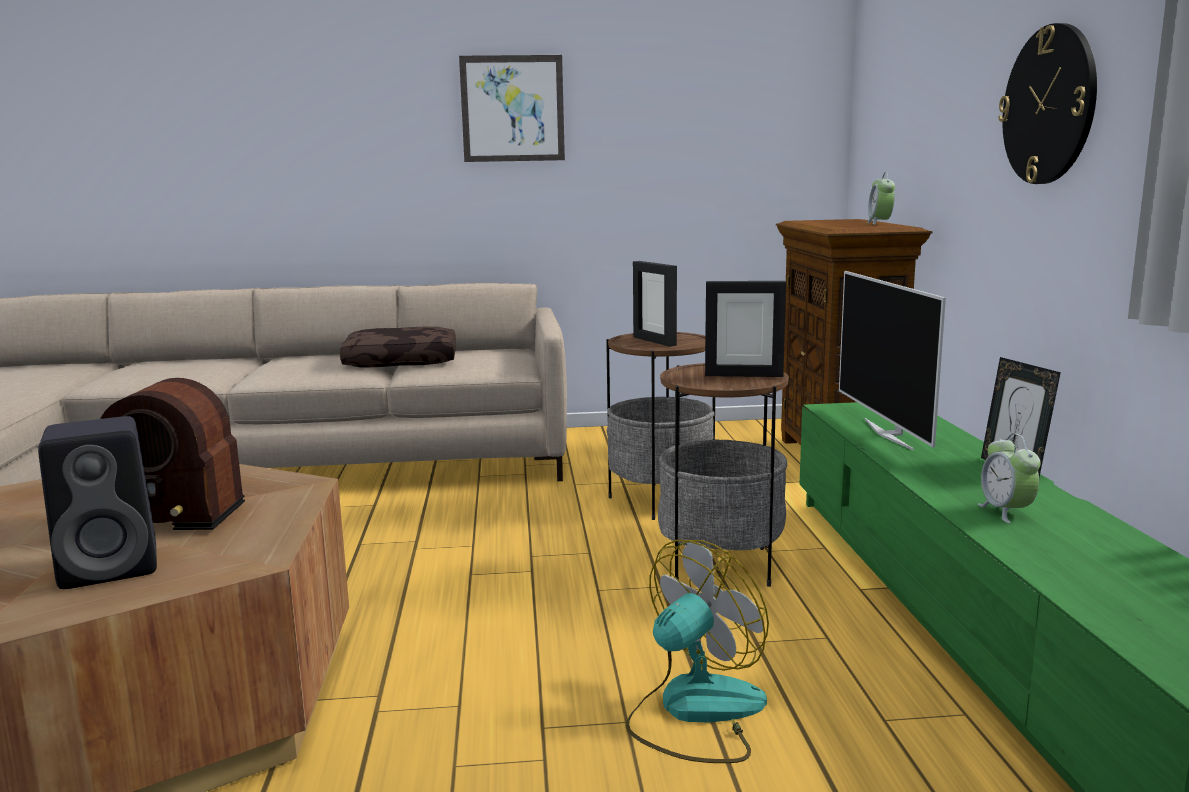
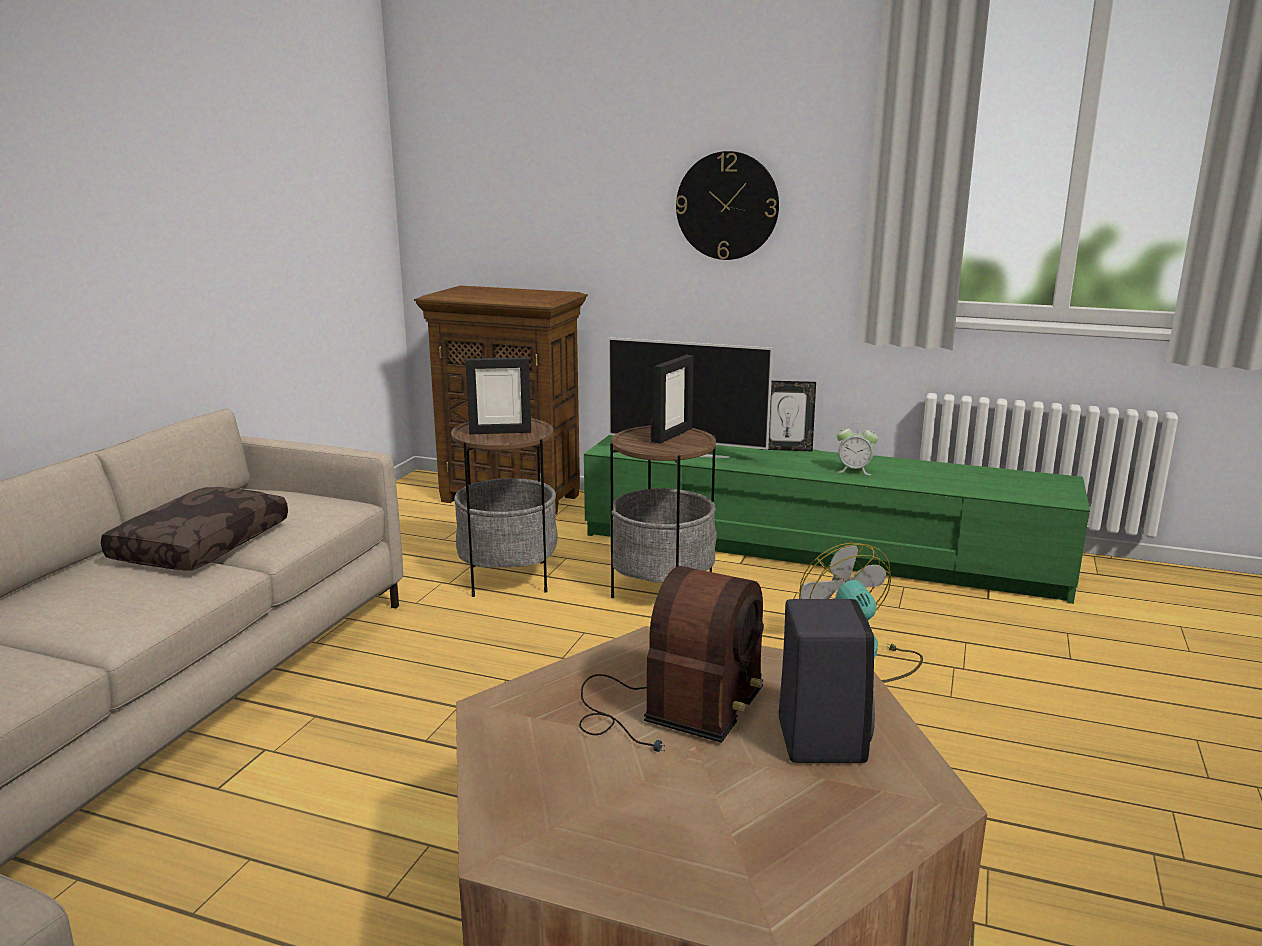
camera: 65 degrees left, 5 degrees up
(512, 109) = (141, 190): picture -> none
(880, 223) = (524, 290): alarm clock -> none

